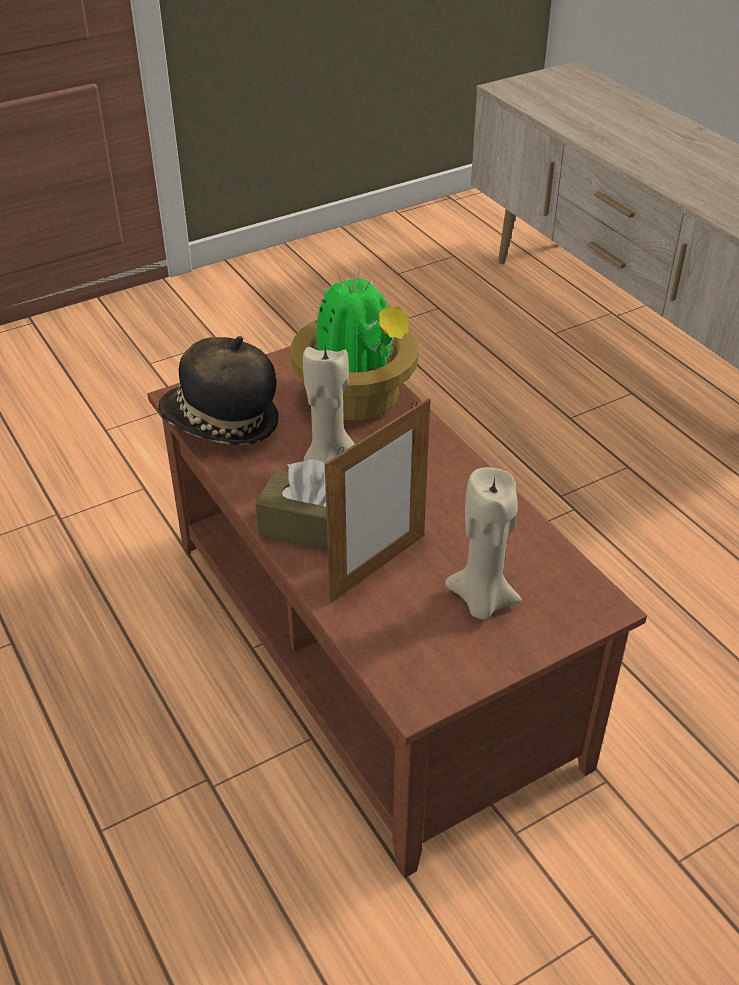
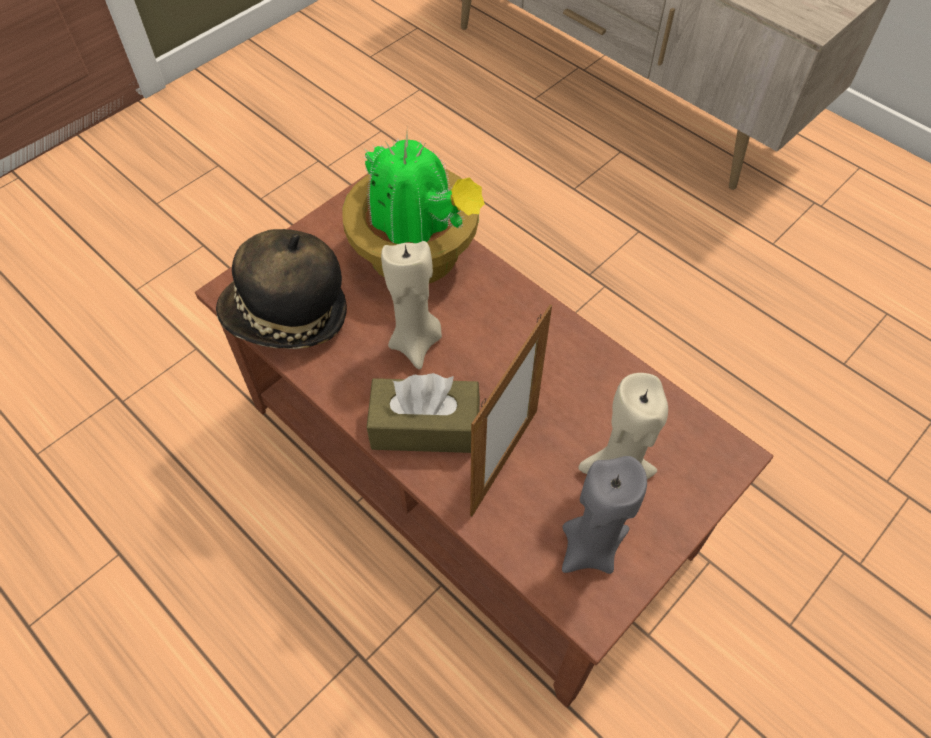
camera: 15 degrees left, 15 degrees up
(434, 649) = (590, 548): none -> grey candle

